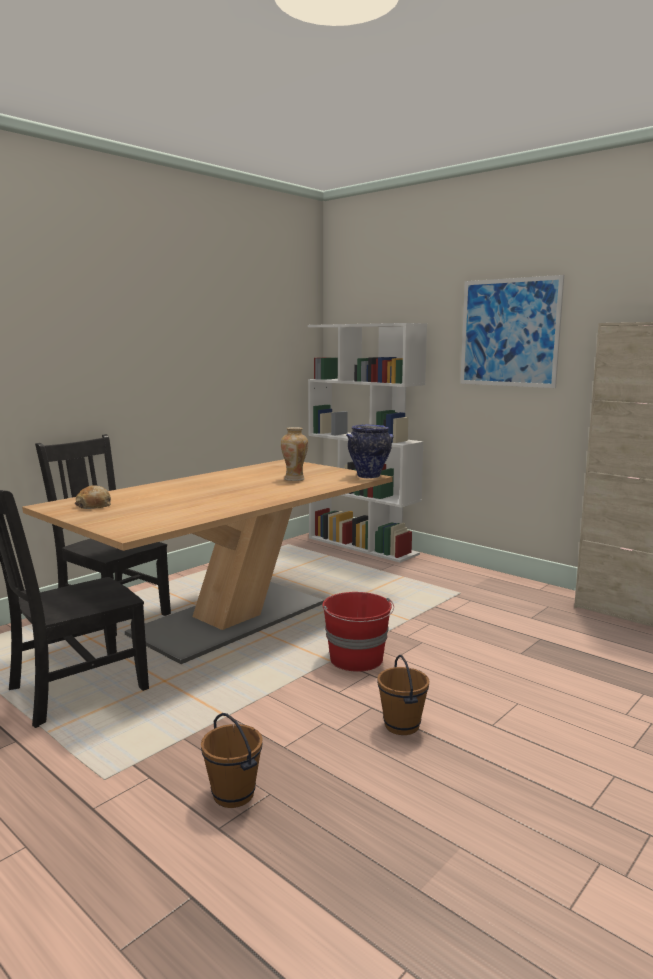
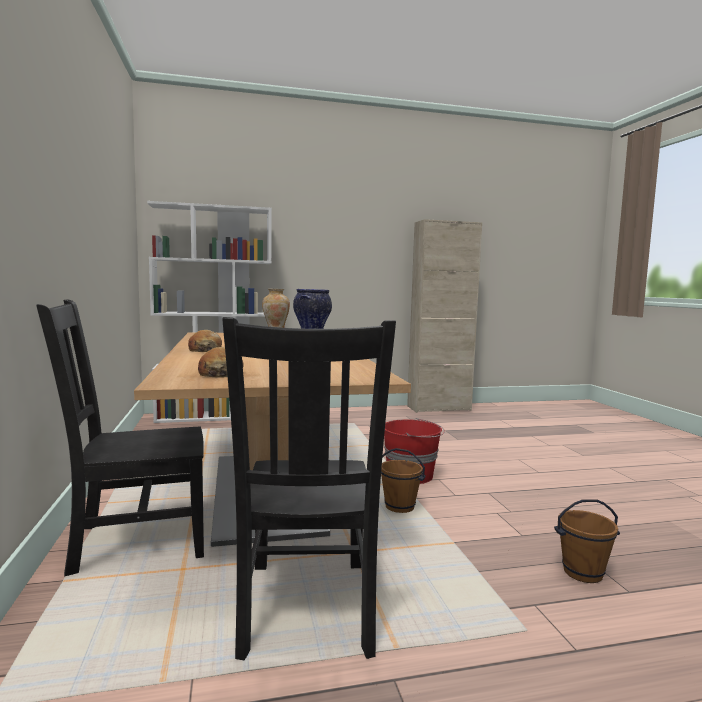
camera: 55 degrees left, 5 degrees down
(193, 482) = (205, 350): none -> bread
(401, 725) = (521, 492): brown bucket -> brown bucket (399, 507)
(509, 332) = (339, 224): picture -> none

